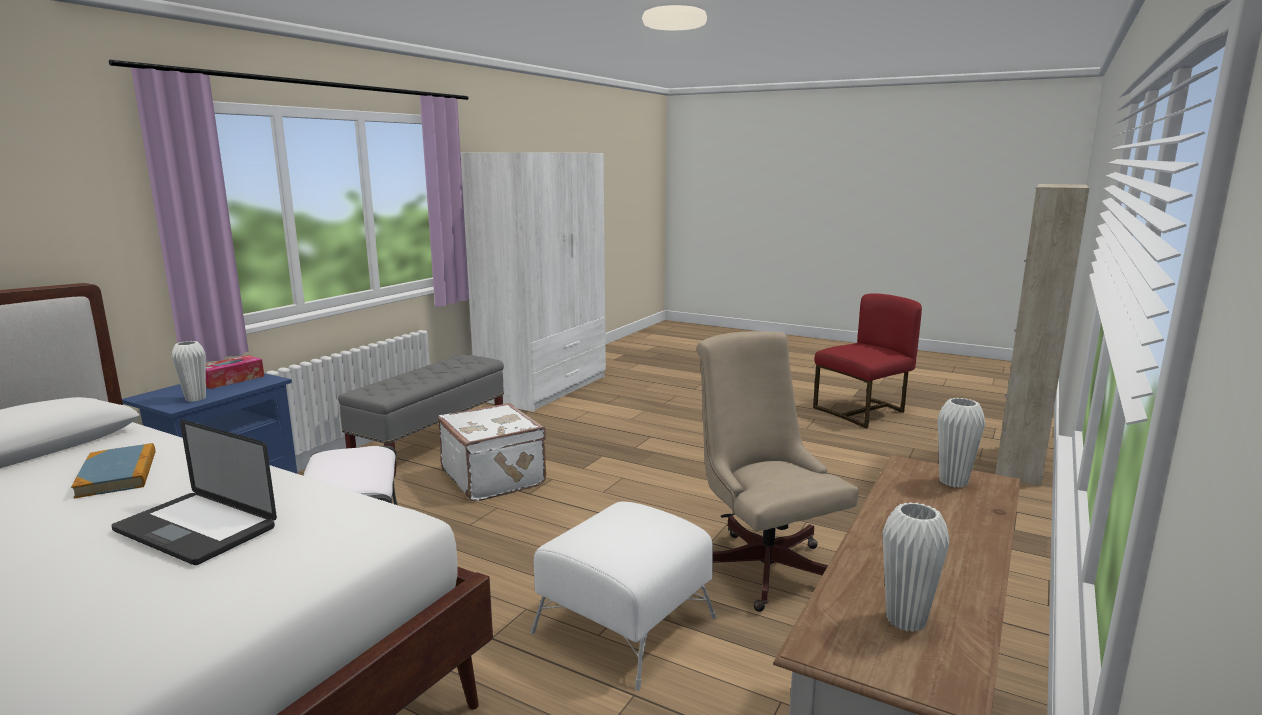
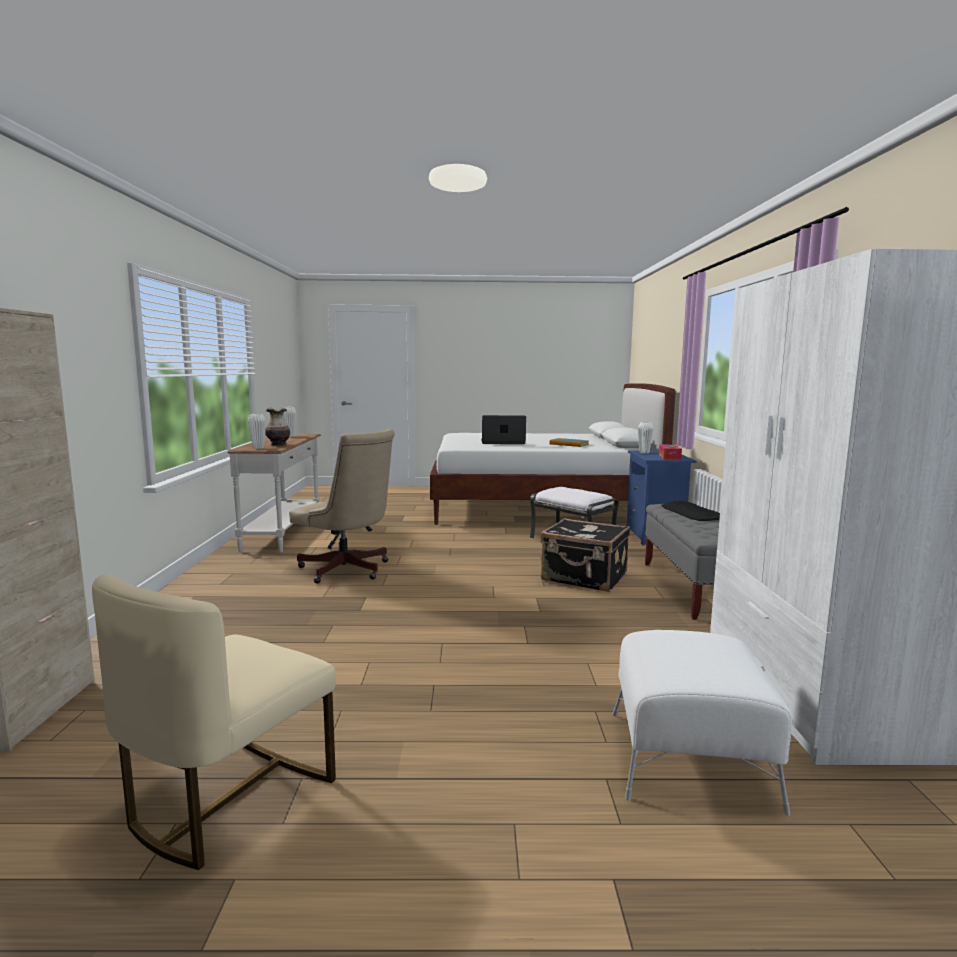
camera: 150 degrees right, 5 degrees down
(399, 381) = (691, 512): none -> keyboard
(495, 477) = (584, 578): white suitcase -> black suitcase
(626, 624) = (403, 543): white ottoman -> white ottoman (689, 758)
(863, 412) = (227, 799): red chair -> beige chair
(910, 500) = (278, 445): none -> vase

